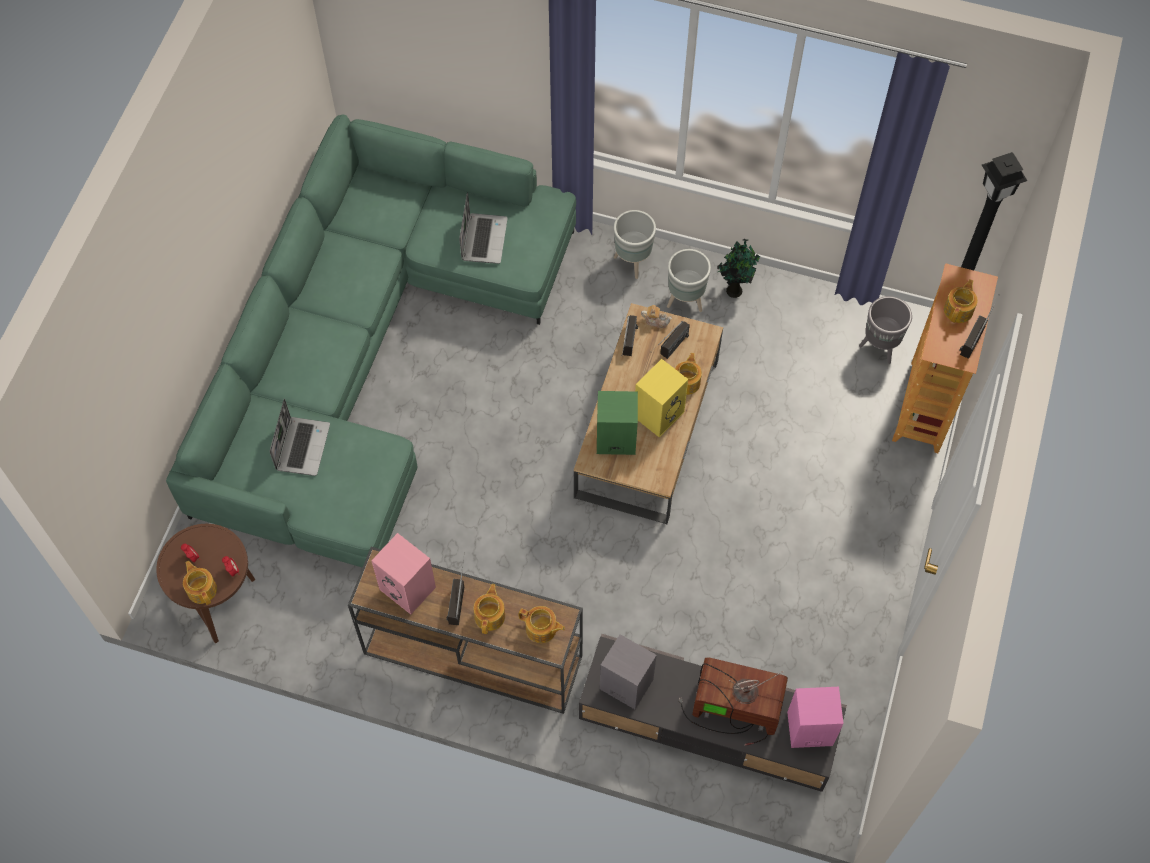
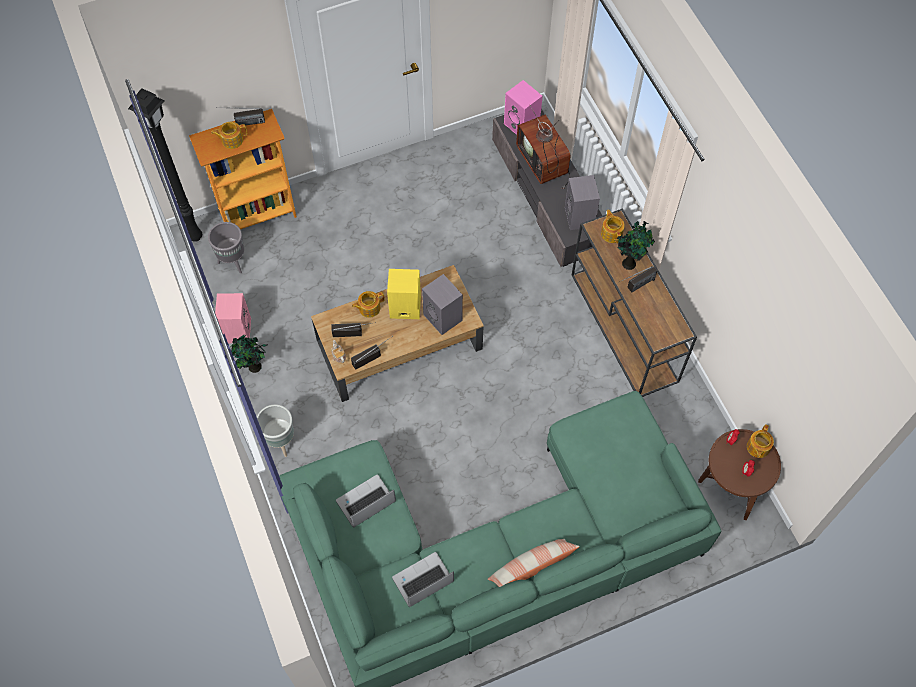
camera: 130 degrees left, 0 degrees up
(301, 319) = (531, 567): none -> pillow
(302, 446) = (615, 482): laptop -> laptop (422, 581)
(409, 588) = (656, 314): pink speaker -> pink speaker (236, 329)
(490, 615) = (629, 262): teapot -> potted plant
(614, 440) = (444, 318): green speaker -> grey speaker
(686, 300) = (286, 388): grey planter -> none

